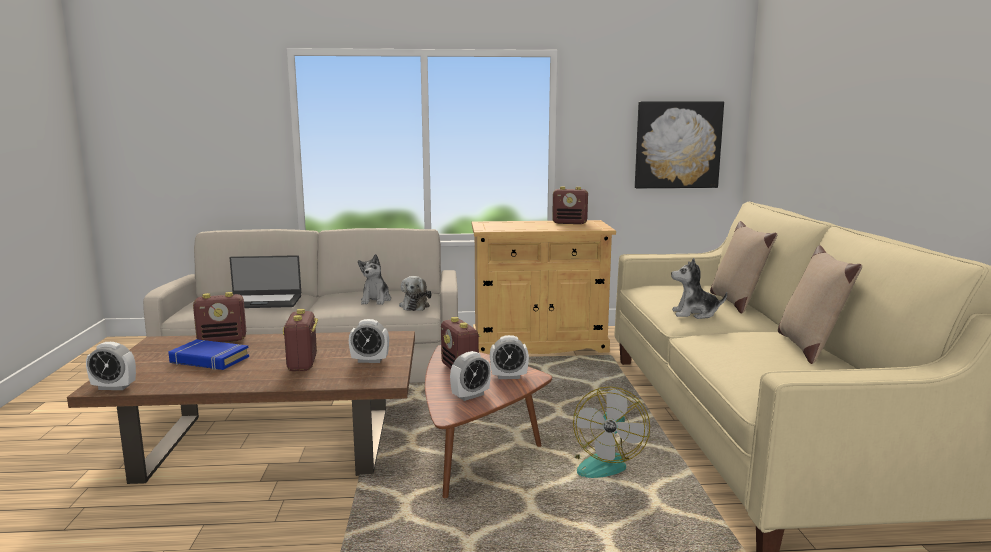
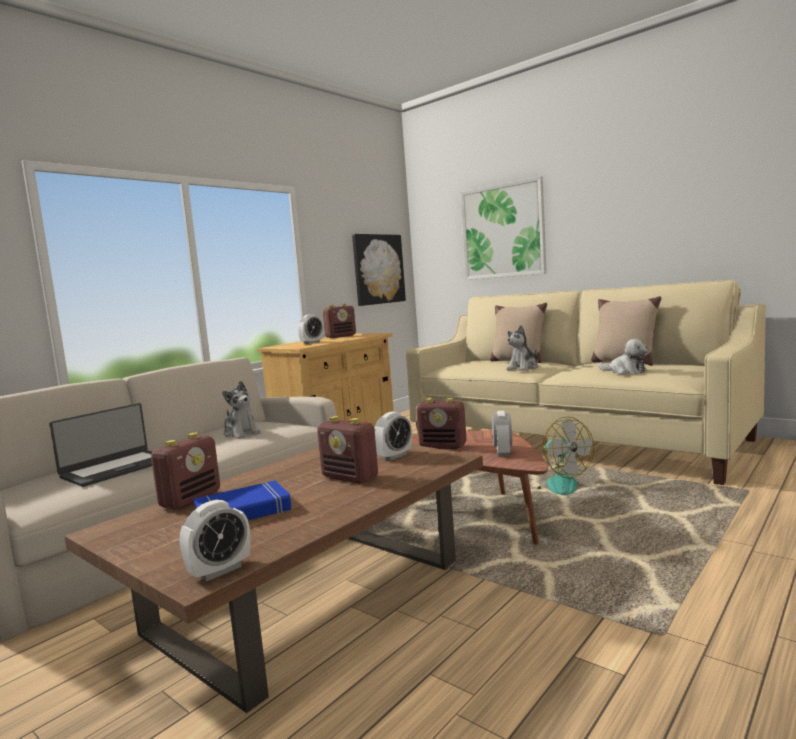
camera: 45 degrees left, 5 degrees down
(415, 306) = (289, 426): plush toy -> plush toy (626, 371)
(508, 376) = (485, 437): alarm clock -> alarm clock (312, 343)
(821, 113) = (503, 231): none -> picture

